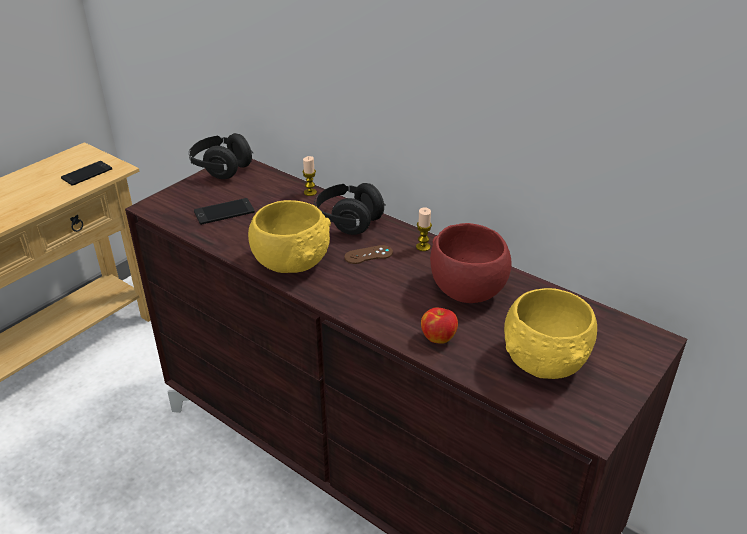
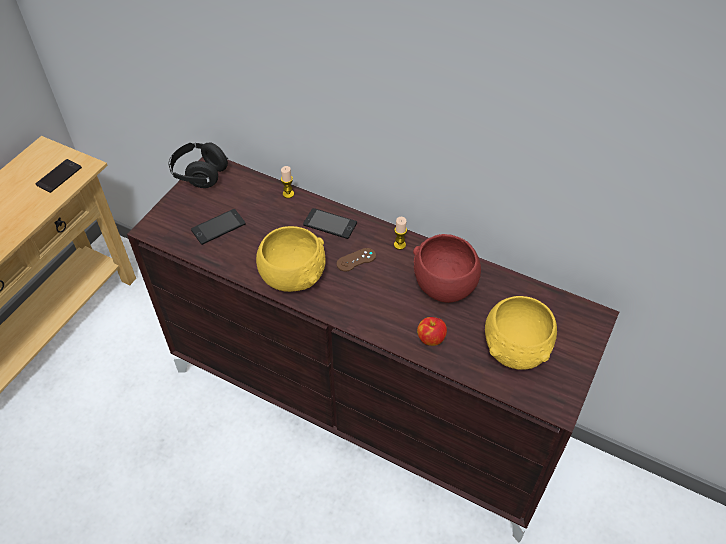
camera: 10 degrees left, 15 degrees up
(348, 221) = (330, 224): black headphones -> phone

